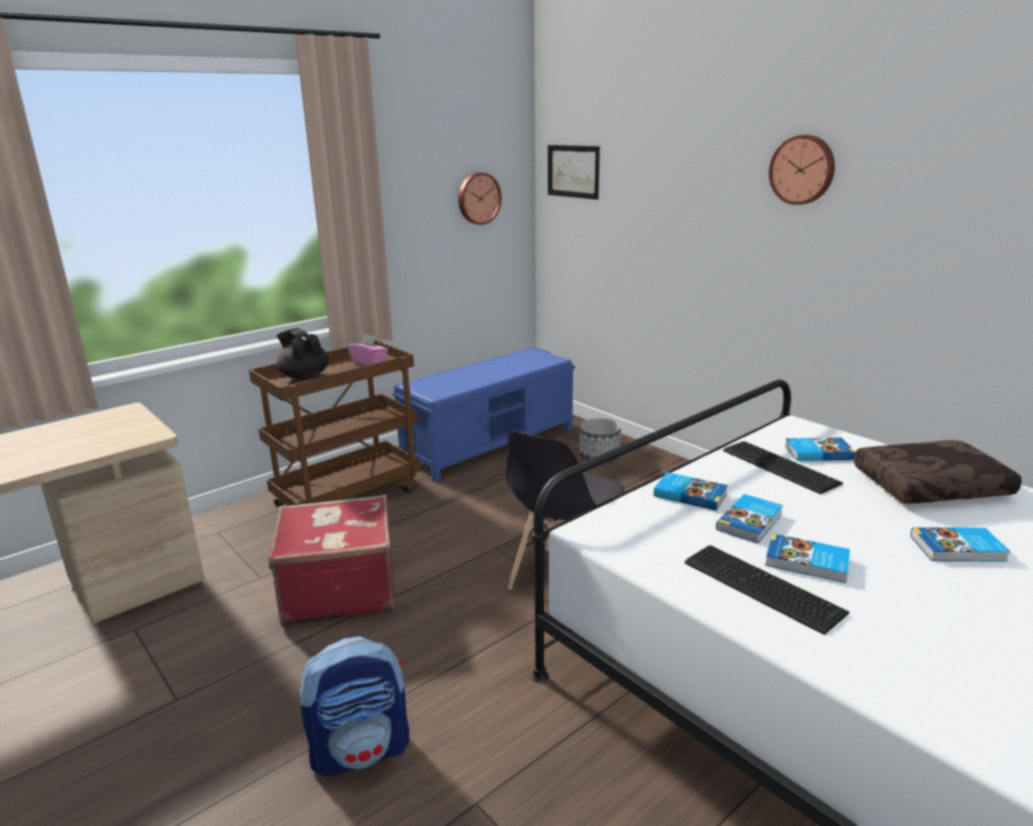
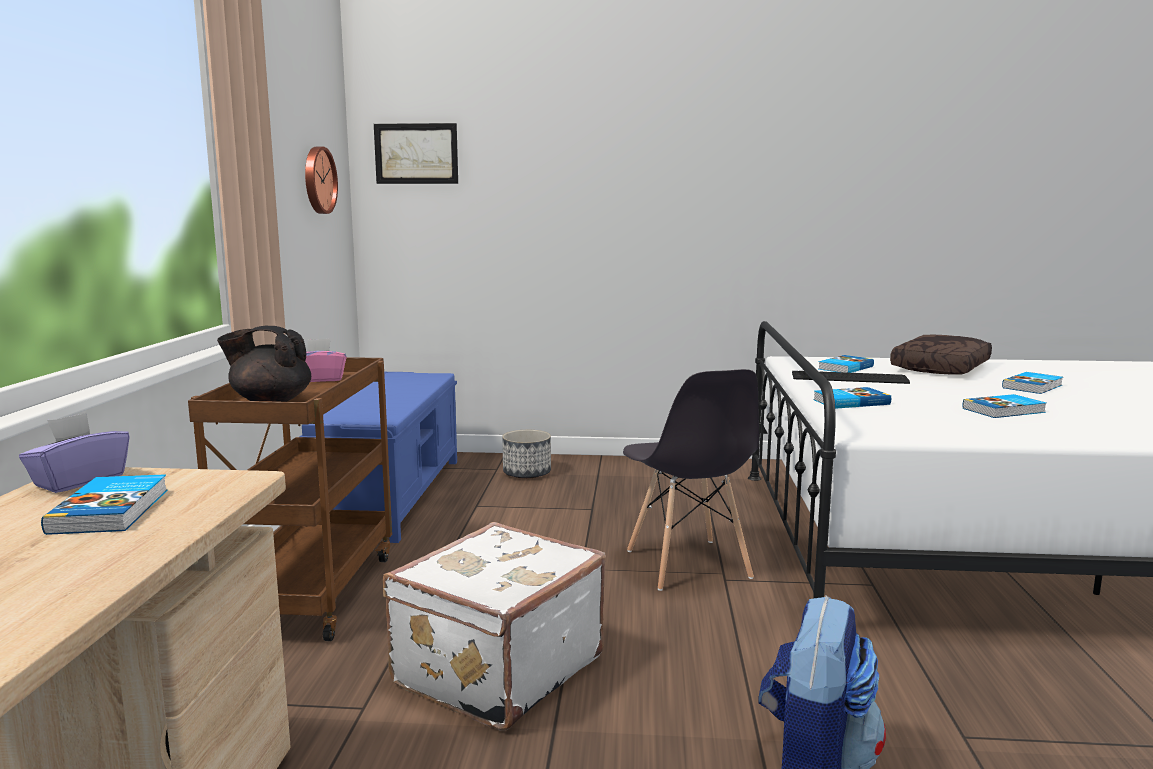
camera: 45 degrees left, 10 degrees down
(119, 414) = (79, 481): none -> purple tissue box
(339, 590) = (495, 670): red suitcase -> white suitcase
(751, 522) = (923, 403): book -> book (112, 510)
(762, 589) = (1027, 427): keyboard -> none
(803, 170) = (710, 137): wall clock -> none

